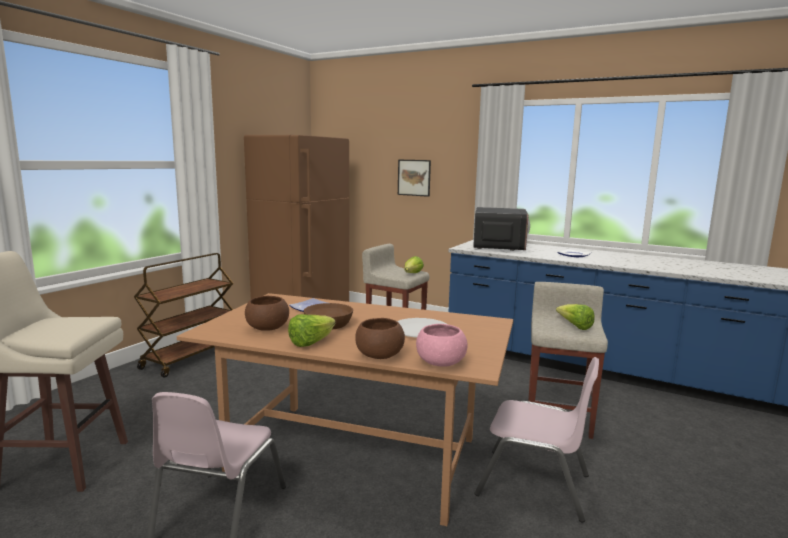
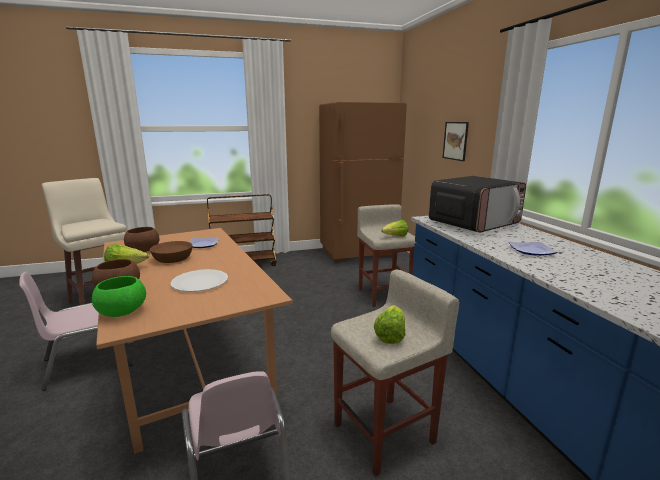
camera: 45 degrees right, 5 degrees up
(440, 362) = (122, 312): pink bowl -> green bowl

